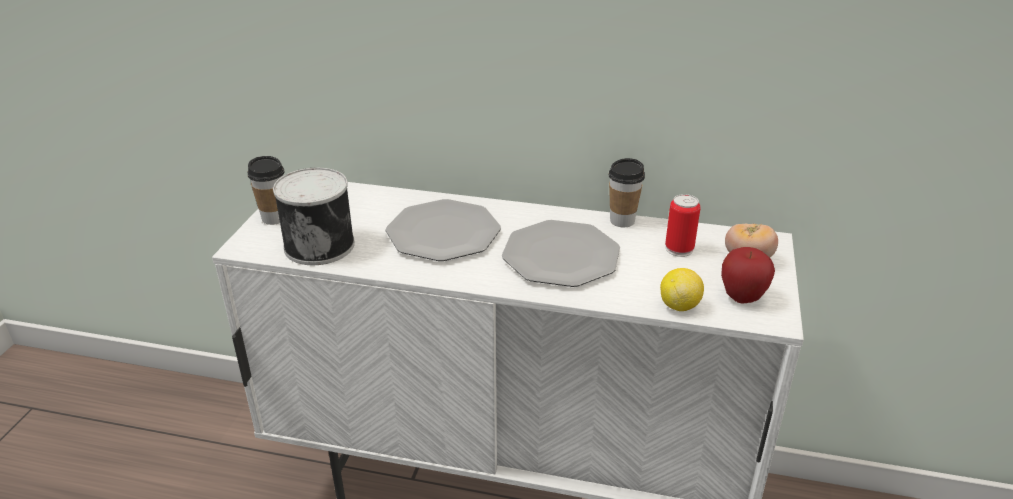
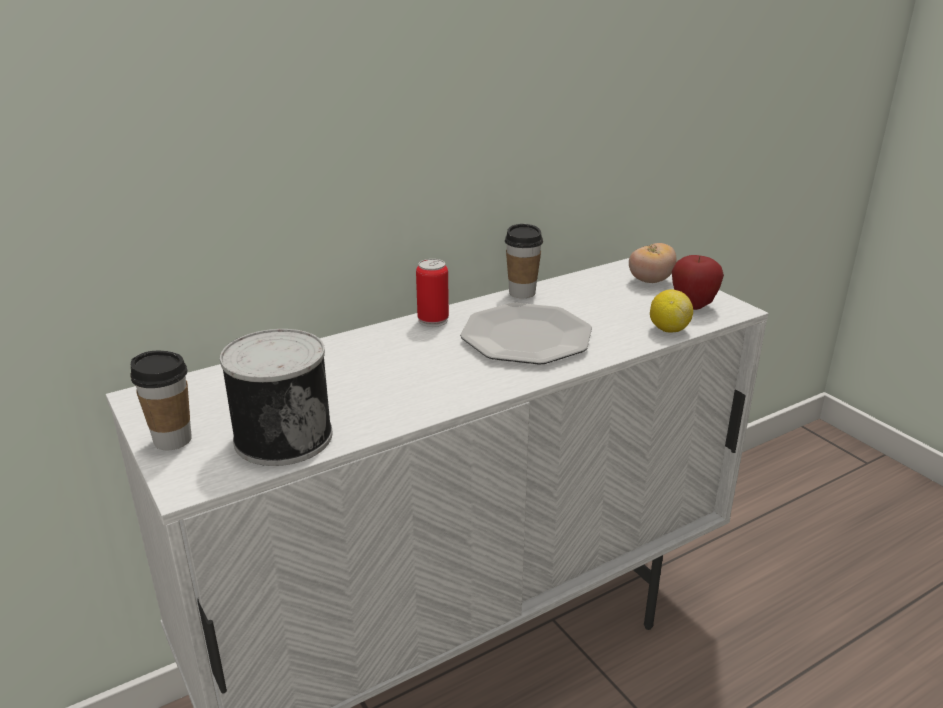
camera: 45 degrees left, 5 degrees down
(443, 233) = (392, 366): plate -> none
(679, 249) = (597, 294): can -> can (433, 320)

